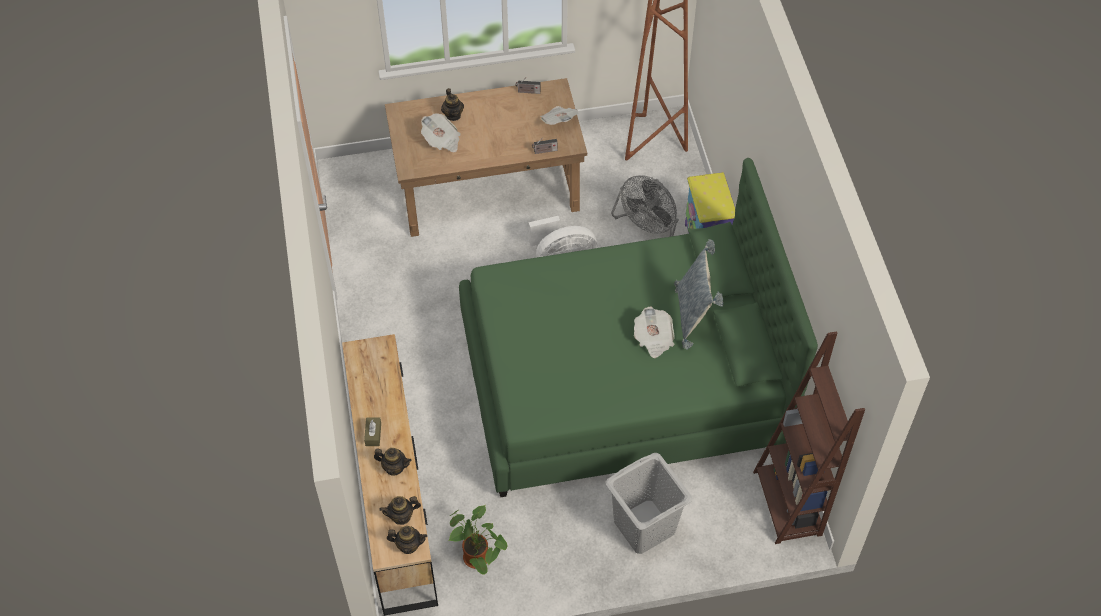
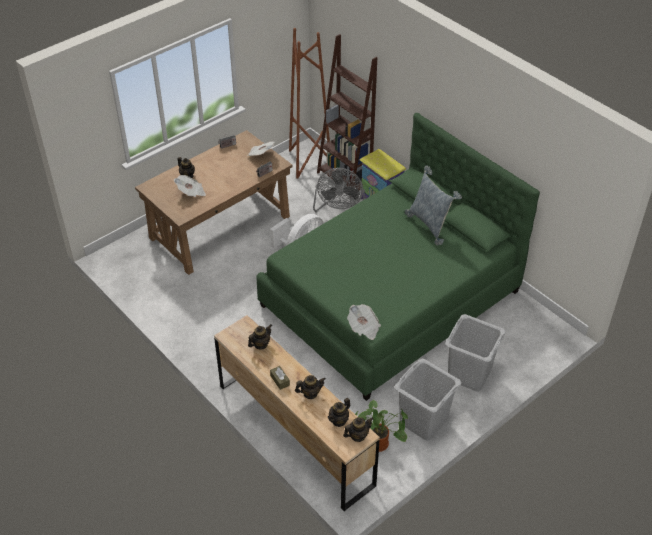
camera: 30 degrees left, 10 degrees down
(383, 379) = (260, 344): none -> teapot
(546, 557) = (423, 421): none -> grey laundry basket
(653, 339) = (415, 248): newspaper -> newspaper (364, 328)
(787, 503) = (541, 321): brown bookcase -> brown bookcase (344, 179)

